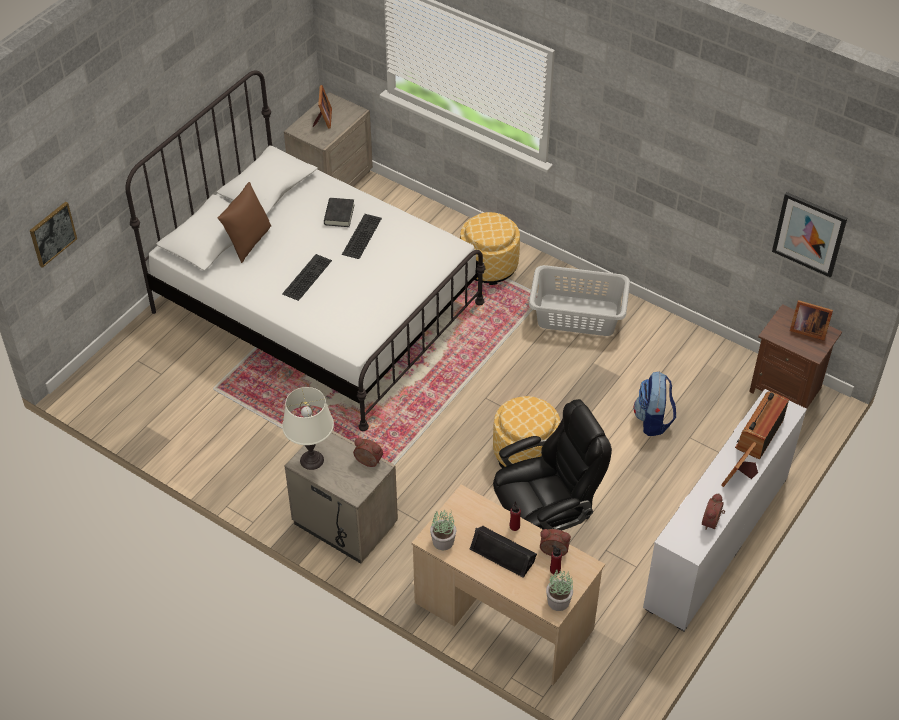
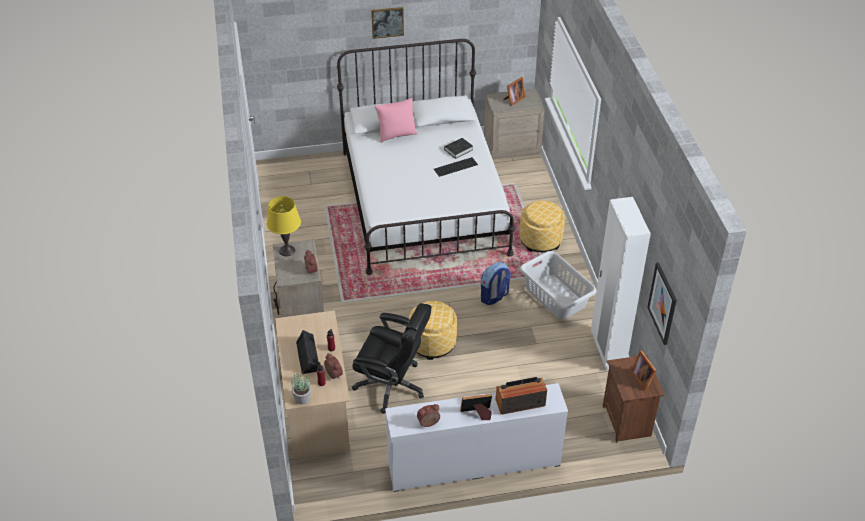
camera: 45 degrees right, 5 degrees down
(52, 234) = (277, 61): picture -> picture (387, 22)
(248, 242) = (396, 135): brown pillow -> pink pillow
(306, 276) = (402, 168): keyboard -> none
(312, 460) = (287, 251): white table lamp -> yellow table lamp
(443, 541) = (289, 329): potted plant -> none
(653, 420) = (524, 378): backpack -> backpack (494, 297)
(688, 334) = (607, 351): none -> white wardrobe

